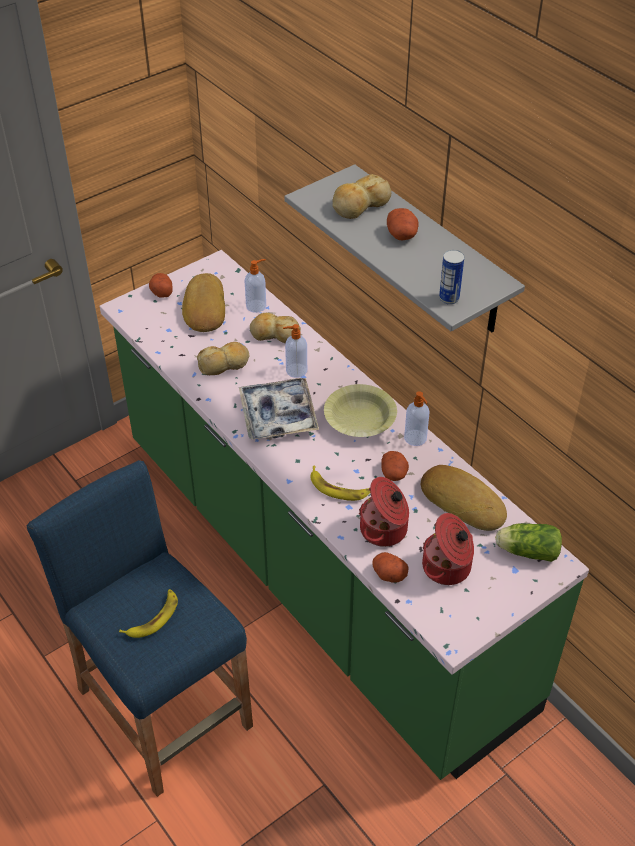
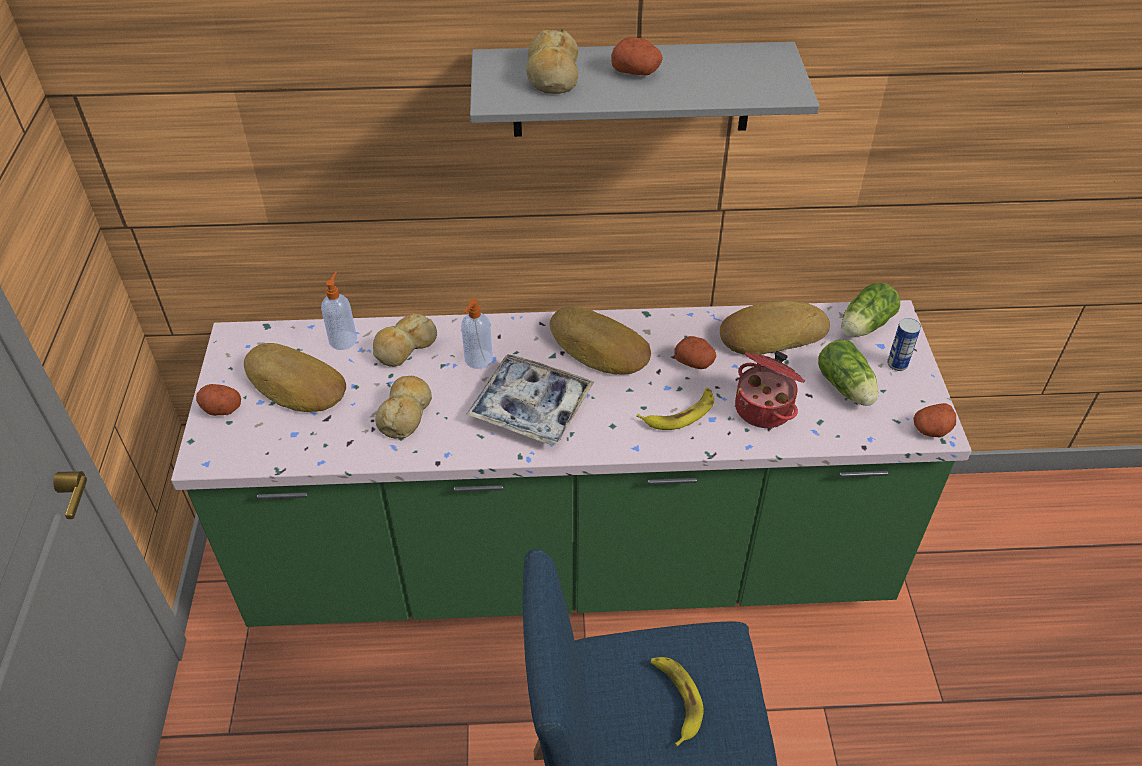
camera: 55 degrees left, 0 degrees up
(359, 419) = (598, 348): yellow bowl -> bread
(388, 574) = (825, 435): potato -> potato (931, 429)
(416, 438) = (661, 322): soap dispenser -> none
(447, 567) = (847, 388): cooking pot -> lettuce
(449, 298) = (774, 88): can -> can (897, 364)

